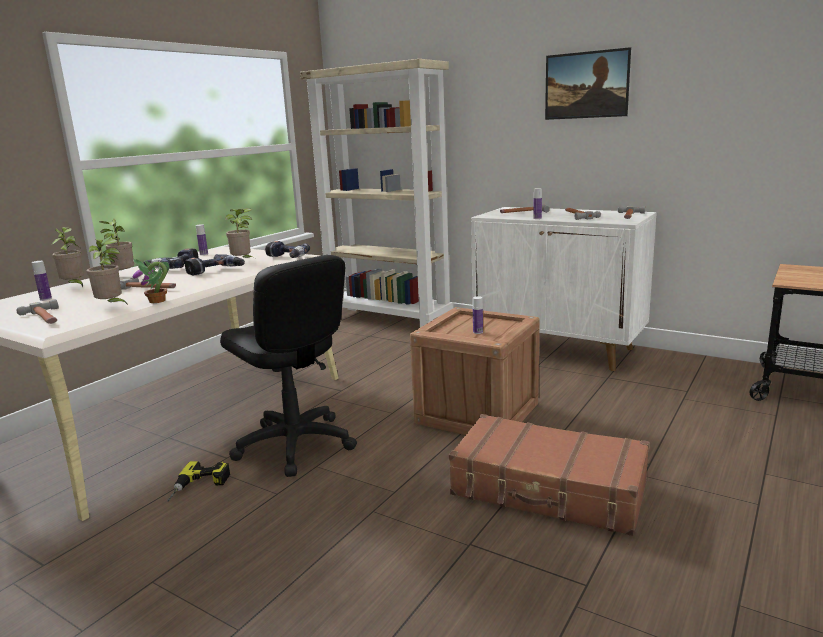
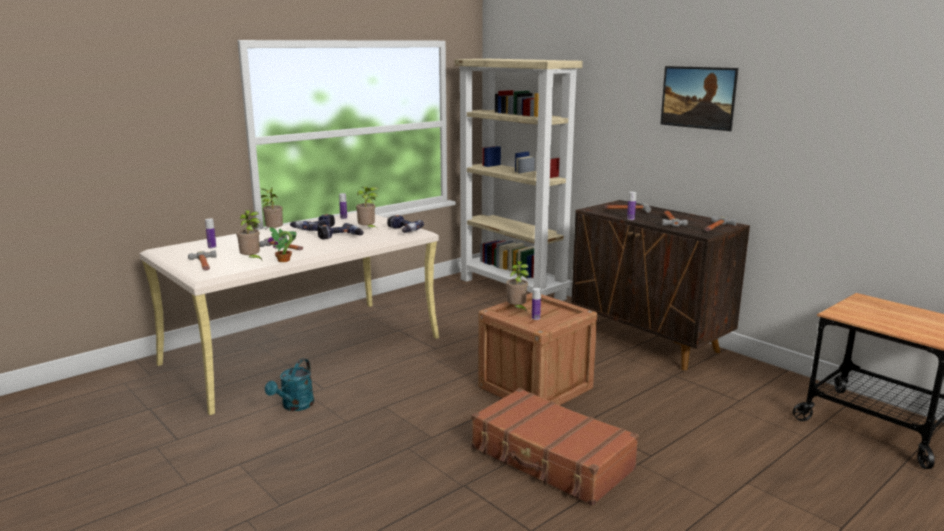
camera: 15 degrees right, 0 degrees up
(74, 286) = (236, 237): potted plant -> potted plant (517, 309)
(199, 487) = (295, 406): power drill -> turquoise watering can
(295, 445) = (377, 387): black office chair -> none
(559, 349) = (649, 341): white cabinet -> brown cabinet

